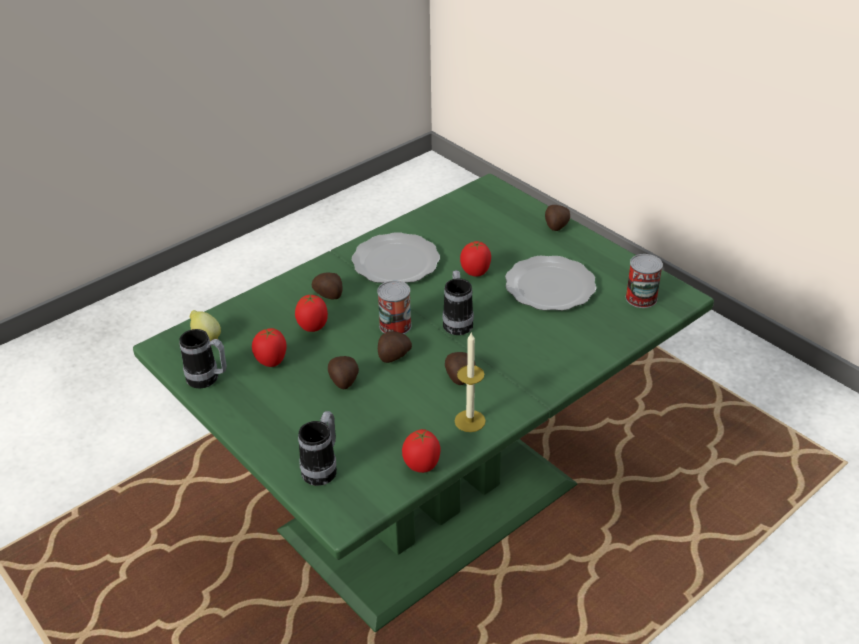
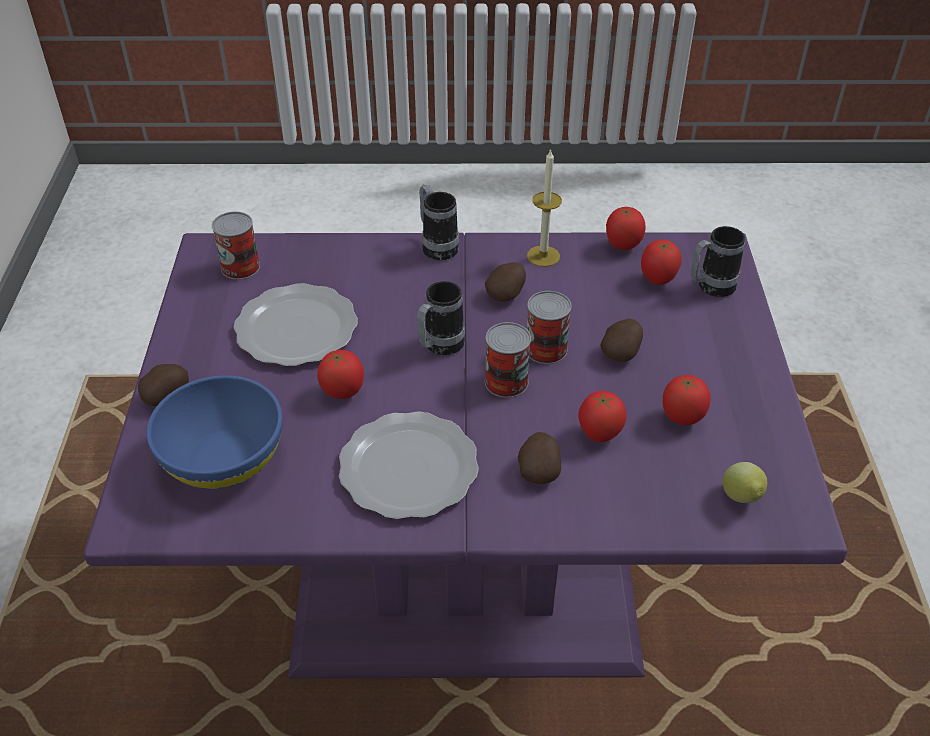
camera: 140 degrees left, 5 degrees up
(208, 380) = (770, 438): mug -> mug (437, 246)
(368, 451) = (657, 280): none -> tomato
(393, 356) = (546, 349): potato -> can
(433, 510) = (465, 586): green dining table -> purple dining table
(487, 221) = (223, 458): none -> blue bowl

